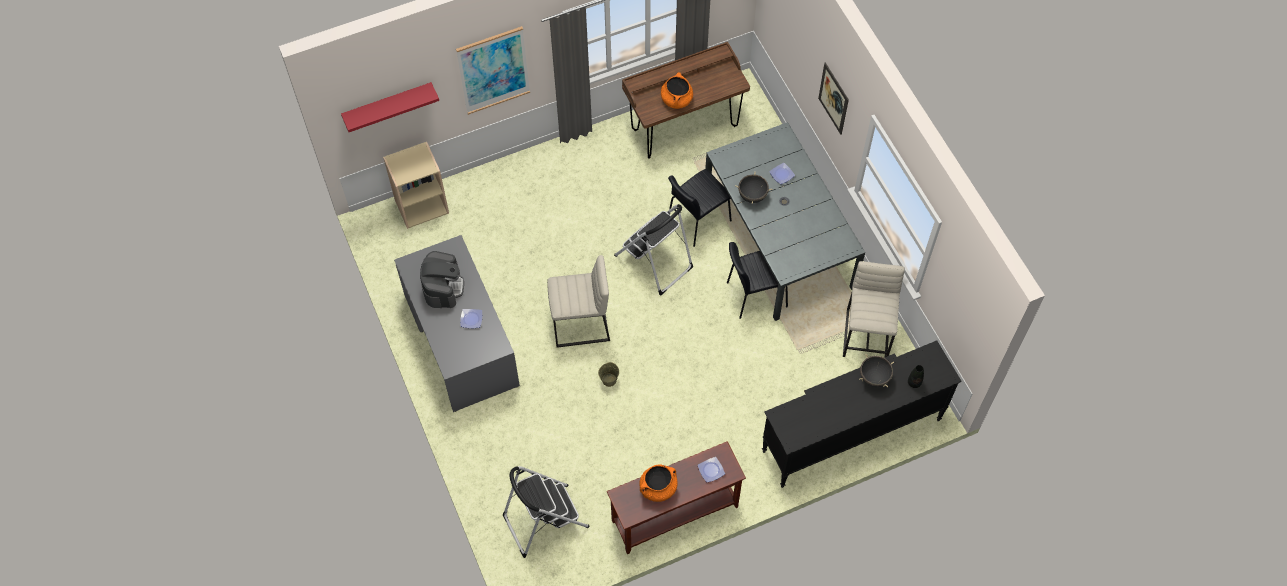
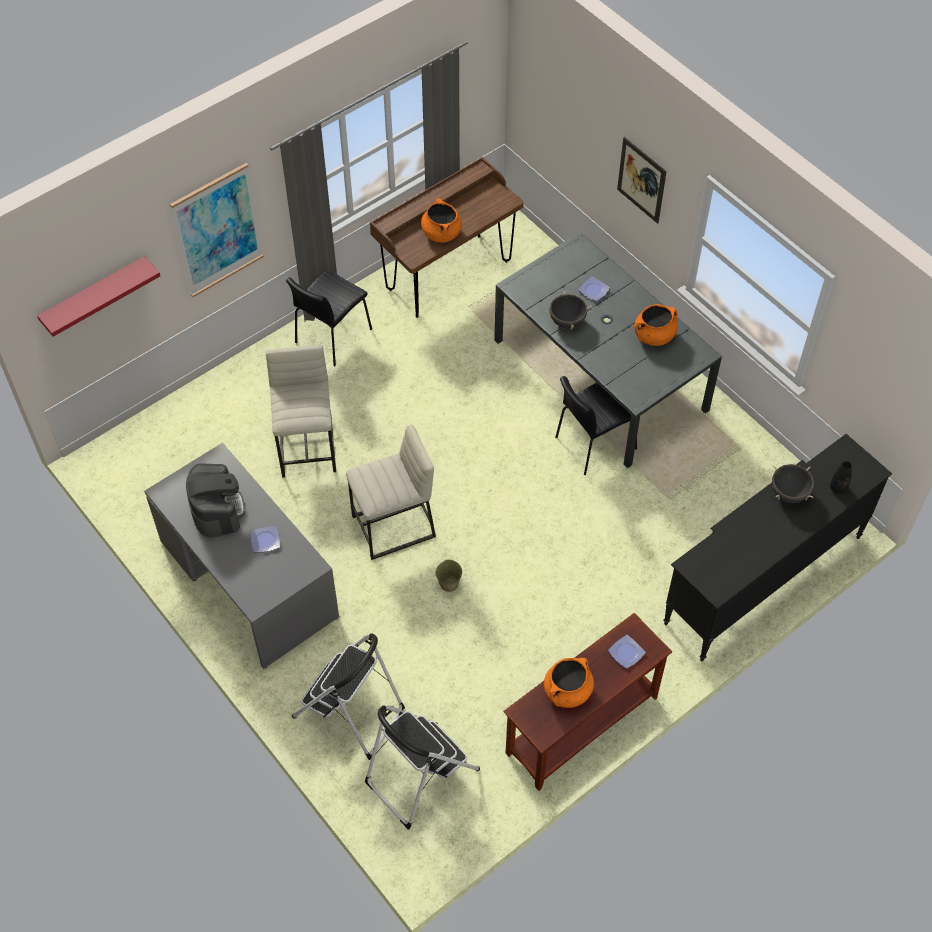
camera: 15 degrees left, 5 degrees down
(422, 205) = (153, 430): beige bookcase -> none
(654, 263) = (461, 434): step ladder -> step ladder (350, 714)
(697, 221) = (497, 375): black chair -> black chair (331, 337)
(817, 223) = (654, 336): none -> orange cooking pot
(866, 335) = (740, 460): beige stool -> beige stool (307, 447)

